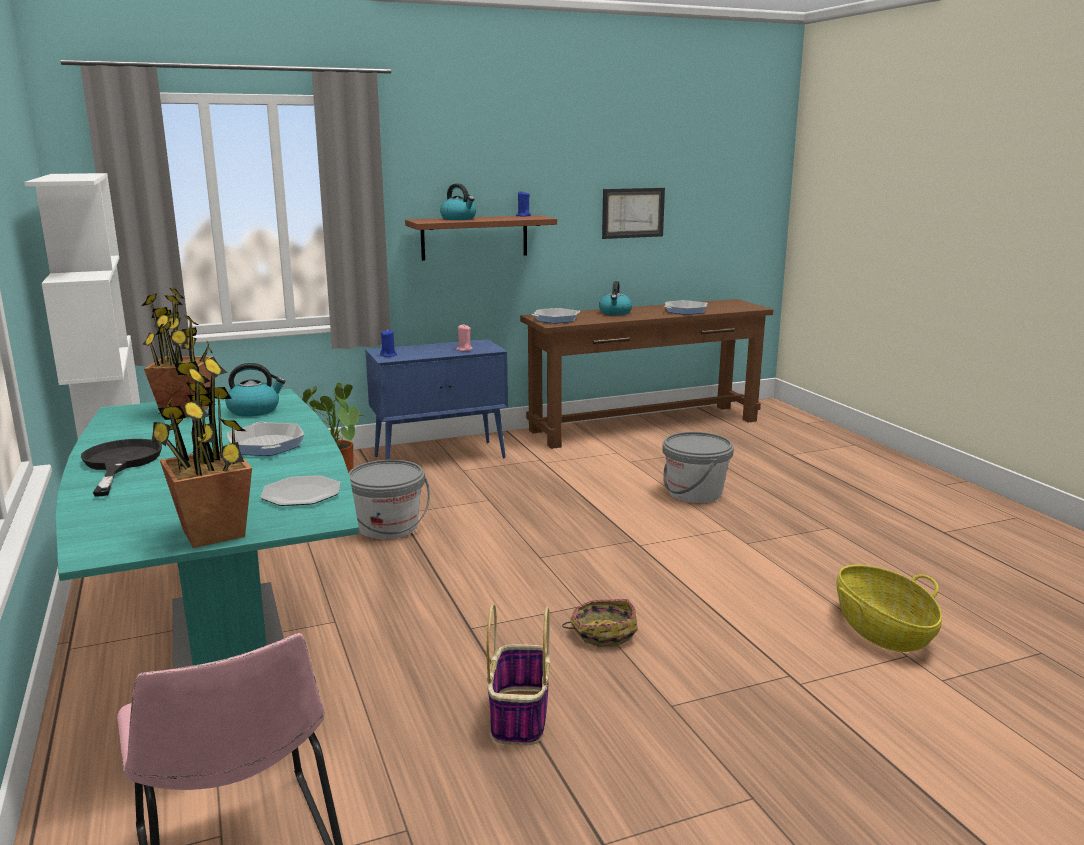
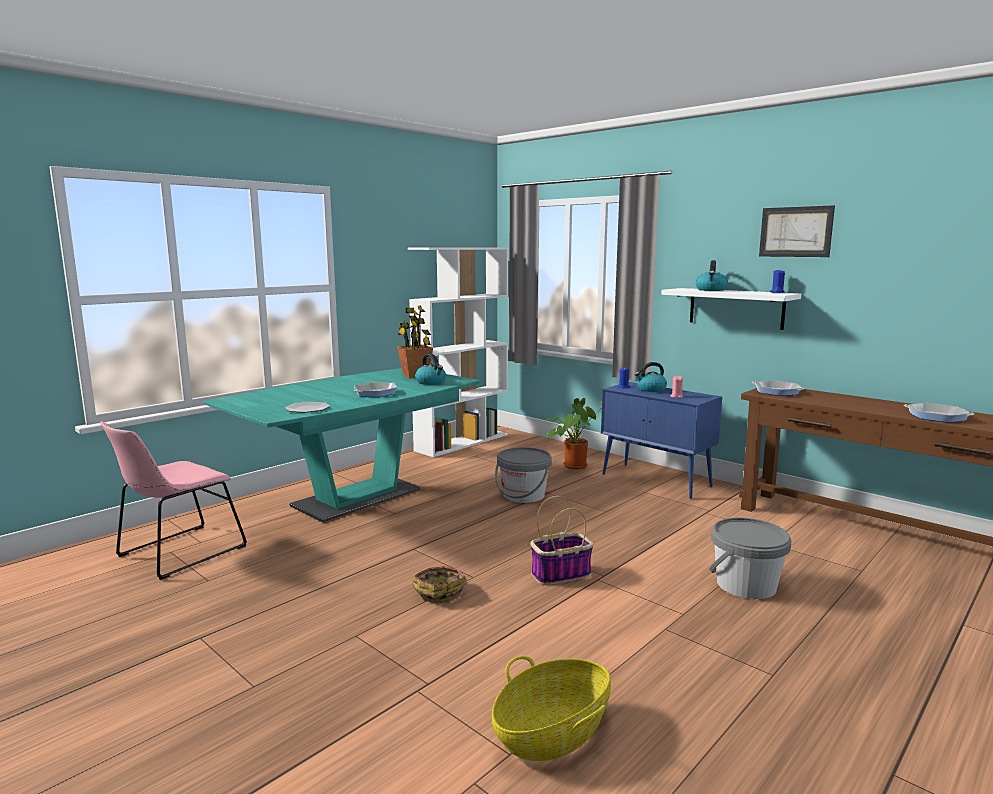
camera: 65 degrees right, 5 degrees down
(120, 463) = (330, 383): black frying pan -> none
(214, 533) = (250, 407): potted plant -> none
(474, 237) = (736, 308): brown shelf -> white shelf
(519, 716) = (321, 585): basket -> basket (561, 574)
(615, 313) = (853, 401): kettle -> kettle (651, 389)
(633, 213) = (916, 299): picture -> picture (795, 232)

